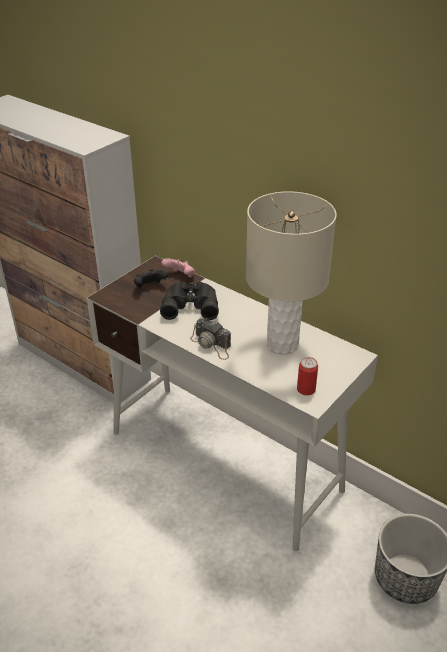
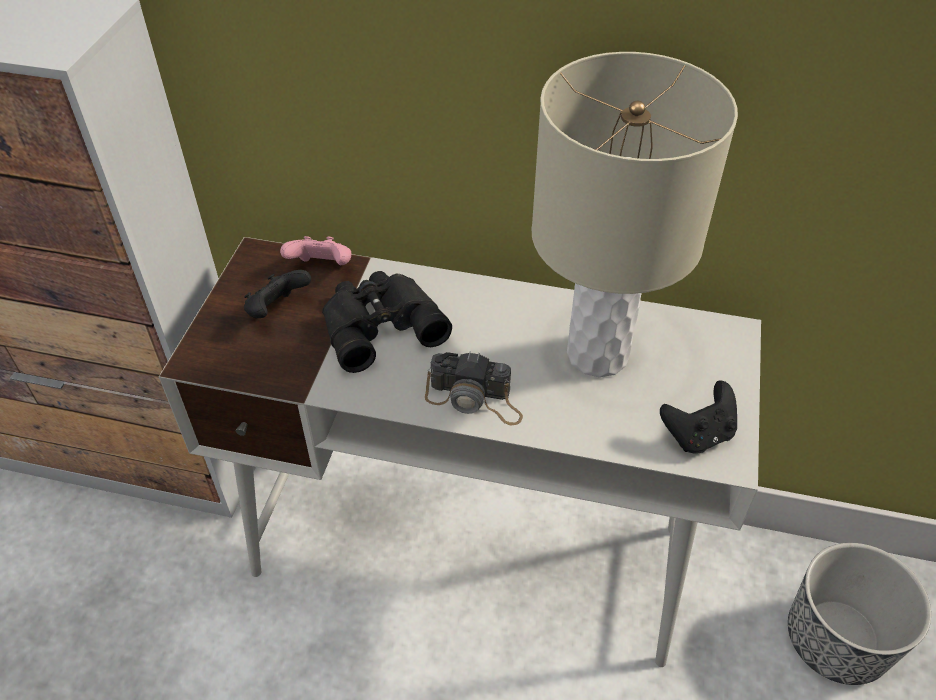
camera: 25 degrees left, 10 degrees up
(306, 389) = (698, 434): can -> black game controller

